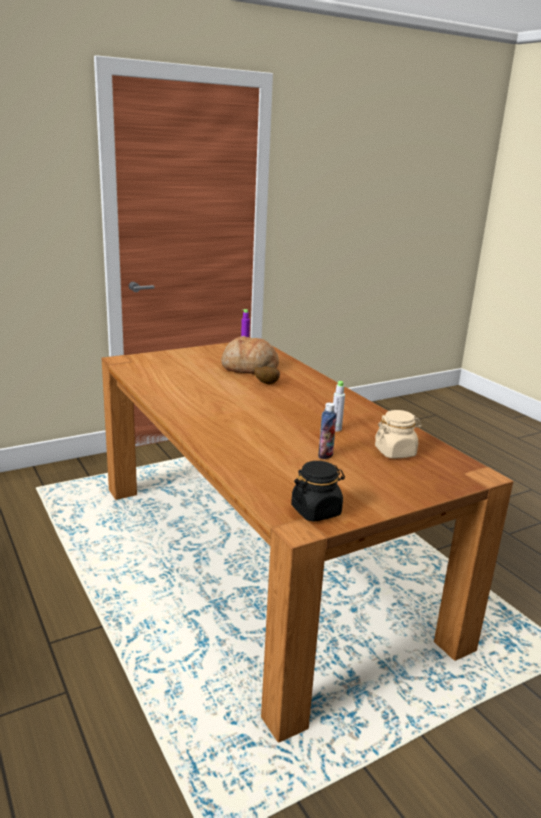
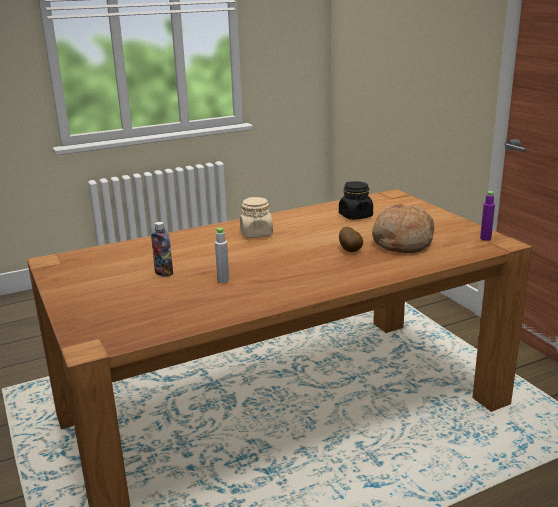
camera: 95 degrees right, 0 degrees up
(316, 511) = (67, 266): black jar -> black jar (356, 216)
(395, 452) = (160, 306): beige jar -> beige jar (256, 234)

